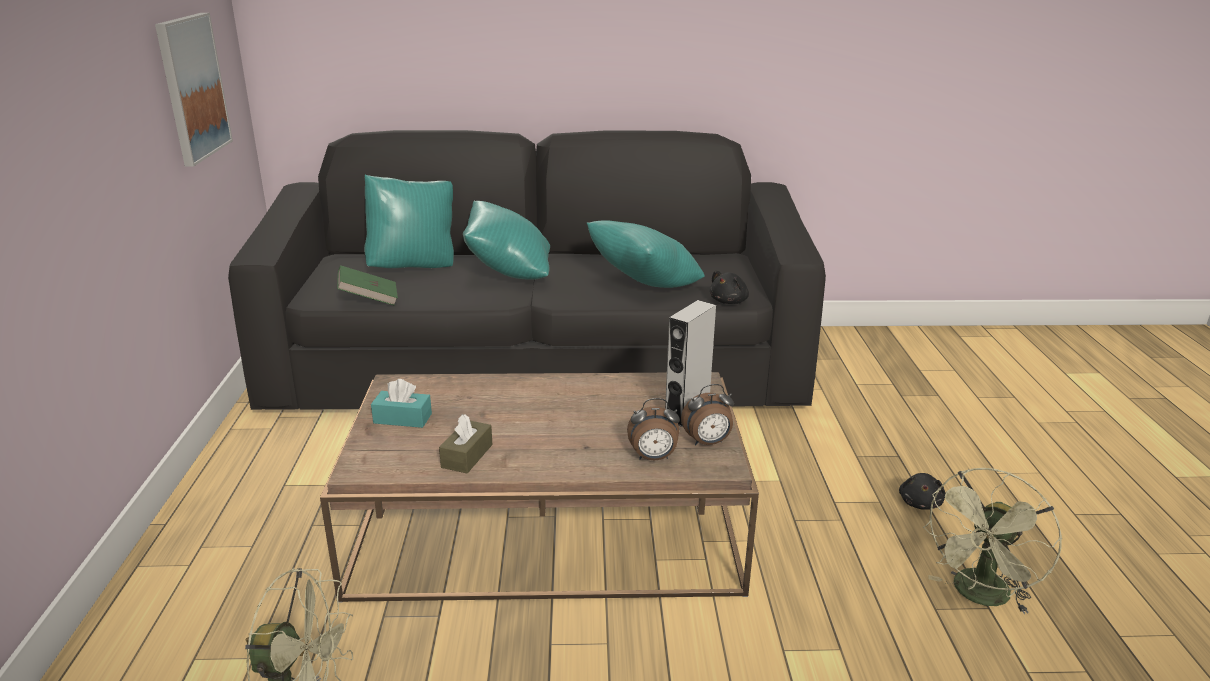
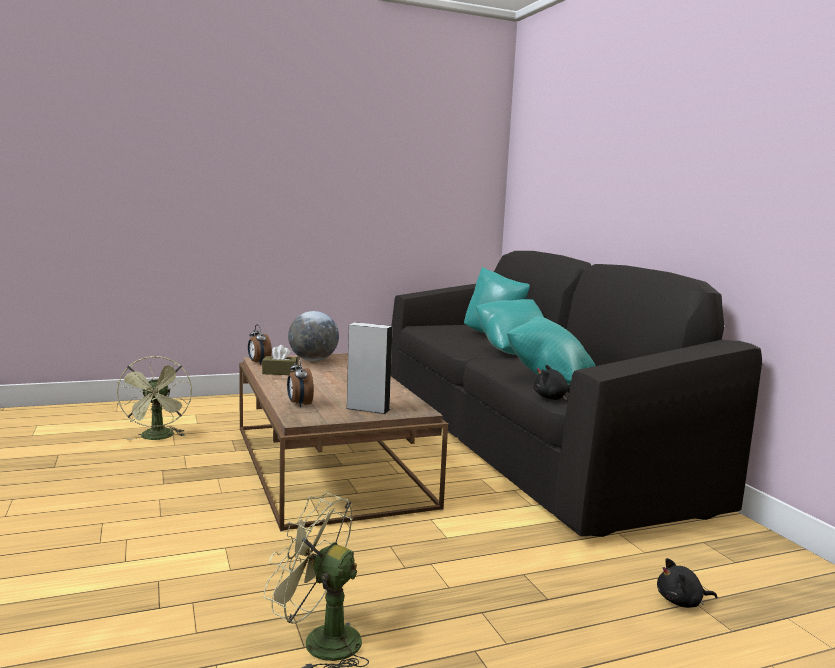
camera: 70 degrees right, 15 degrees down
(192, 87) = (430, 204): picture -> none
(369, 299) = (432, 334): green book -> none
(402, 418) = (313, 360): turquoise tissue box -> globe
(707, 442) = (327, 415): alarm clock -> alarm clock (258, 363)
(920, 503) = (464, 611): black plush toy -> black plush toy (682, 602)

